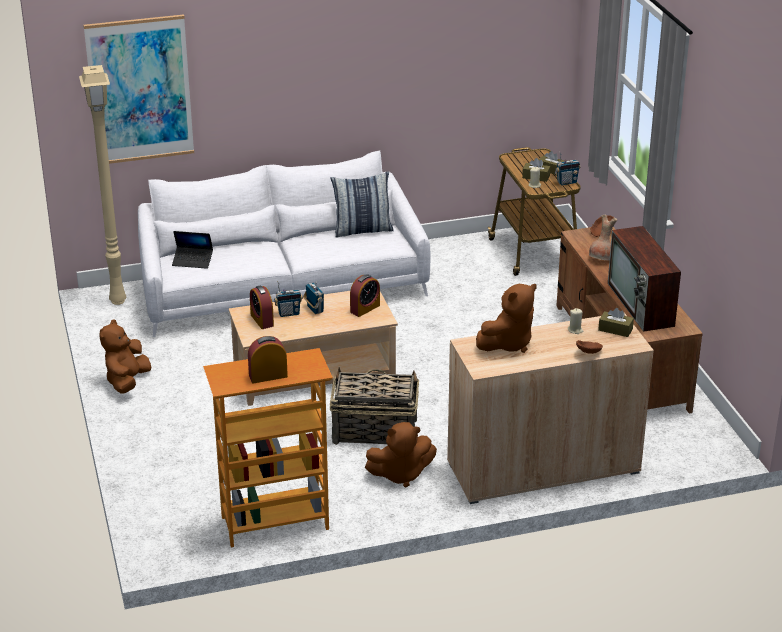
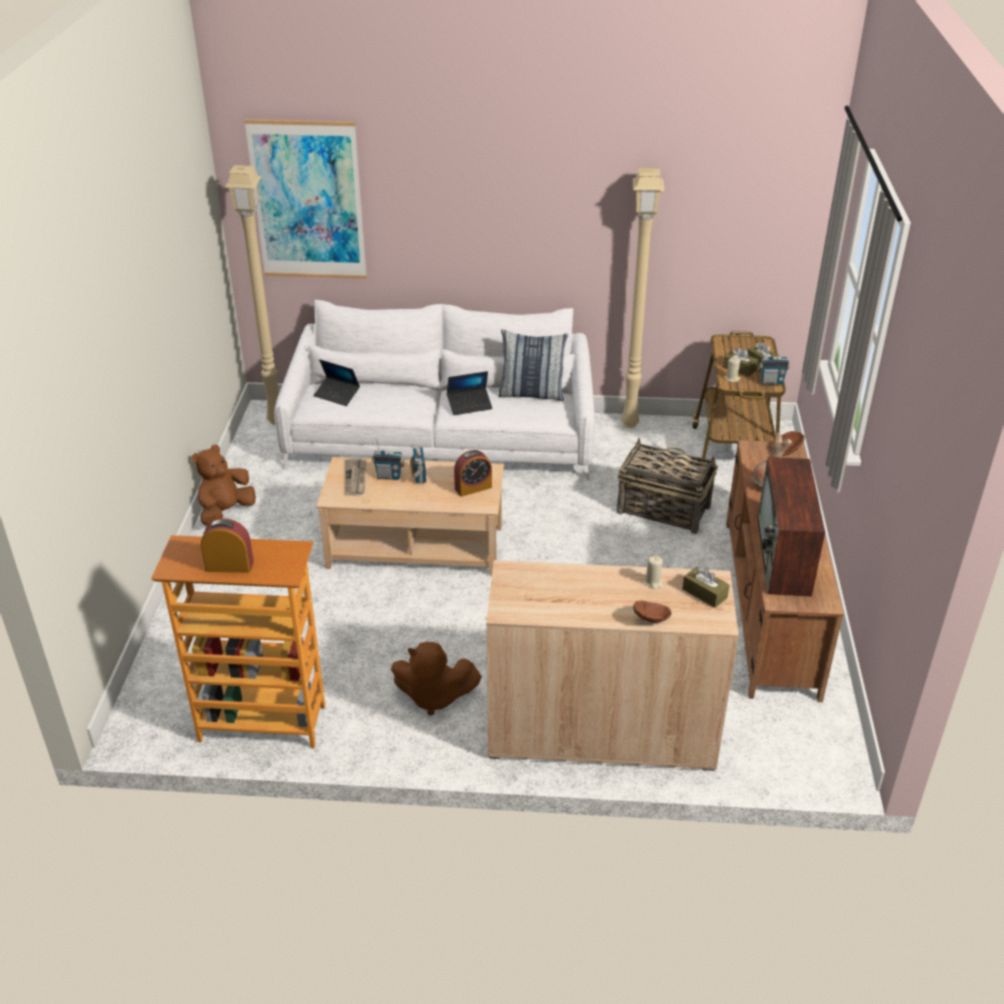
camera: 20 degrees right, 5 degrees up
(262, 320) = (356, 478): alarm clock -> newspaper
(315, 248) = (469, 405): none -> laptop
(374, 431) = (437, 632): basket -> basket (662, 509)
(436, 246) = (630, 423): none -> beige floor lamp
(508, 343) = (559, 582): brown plush toy -> none

